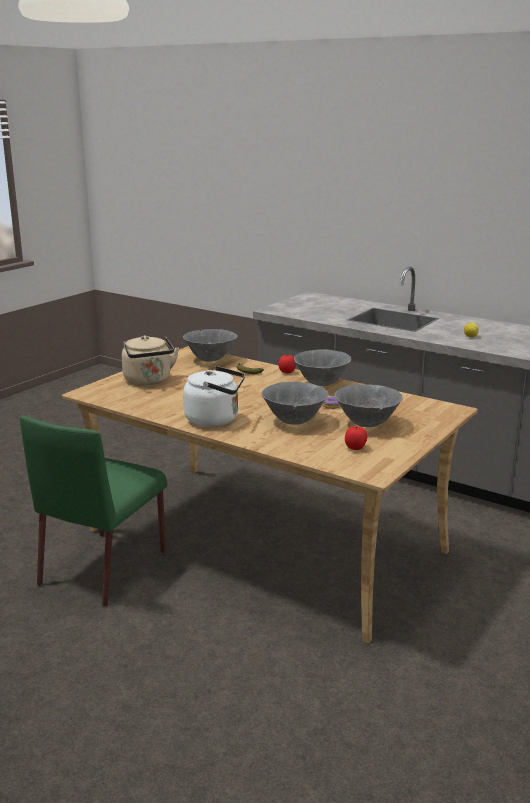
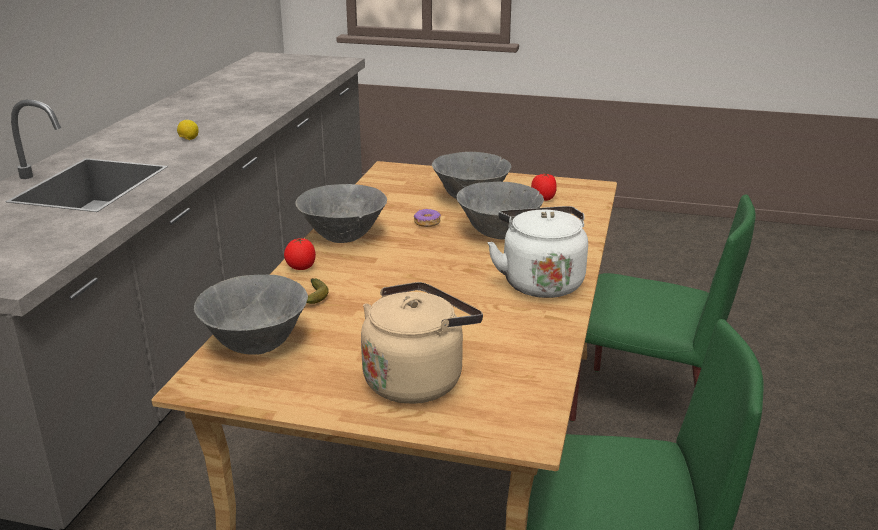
camera: 110 degrees left, 5 degrees up
(271, 647) = (643, 408): none -> green chair

